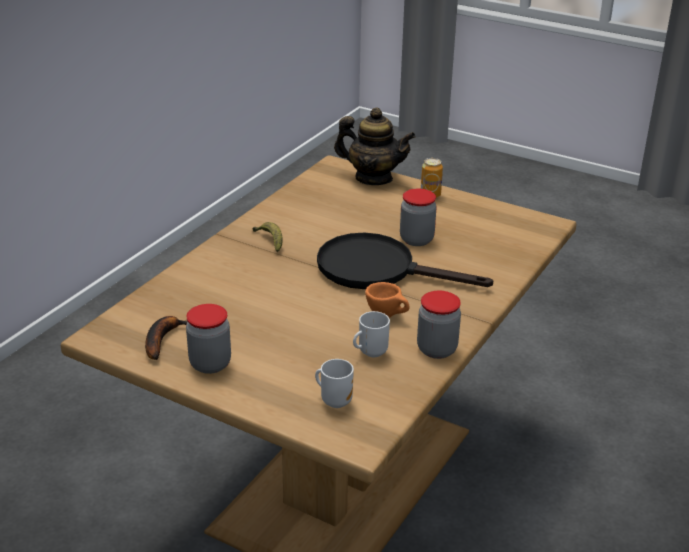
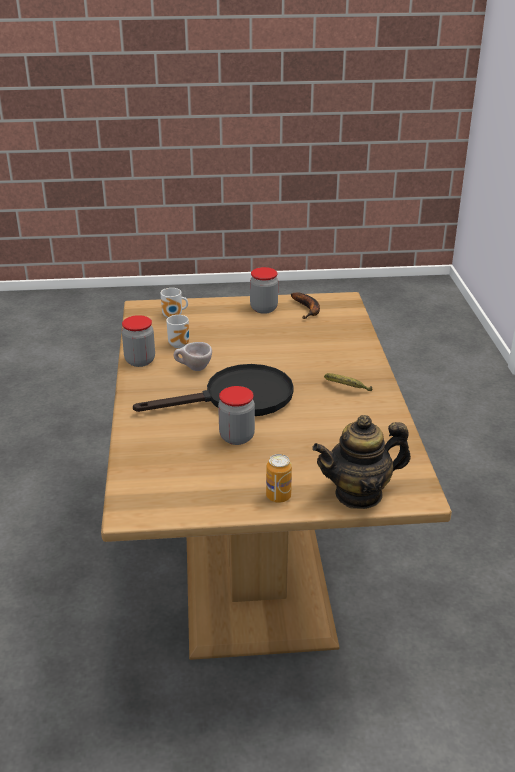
camera: 145 degrees right, 0 degrees up
(387, 315) = (193, 369): orange cup -> beige cup

